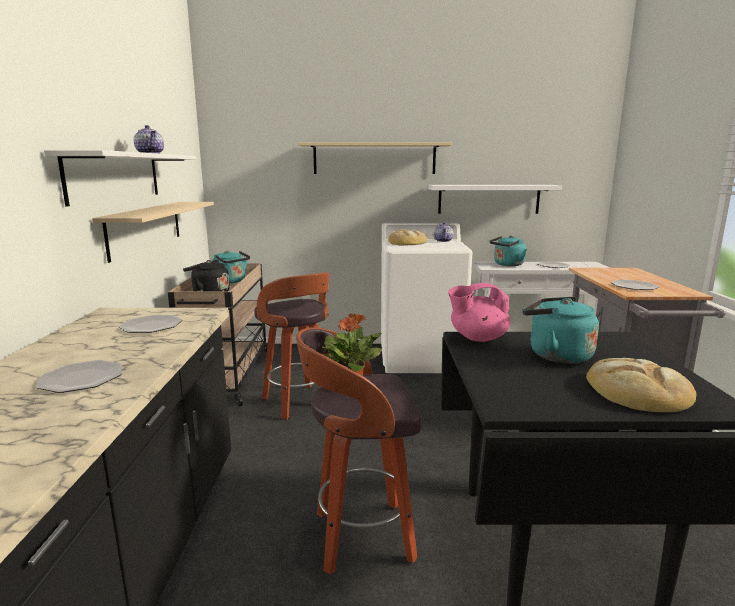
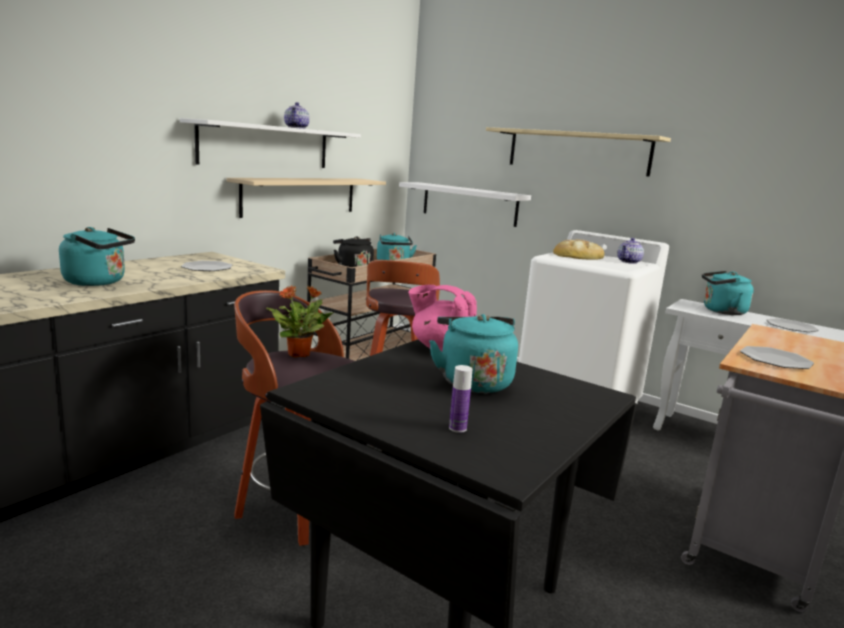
camera: 35 degrees right, 0 degrees up
(82, 378) = (98, 282): plate -> turquoise kettle
(488, 199) = (721, 218): white shelf -> white shelf (469, 204)
(637, 391) = (457, 428): bread -> bottle

